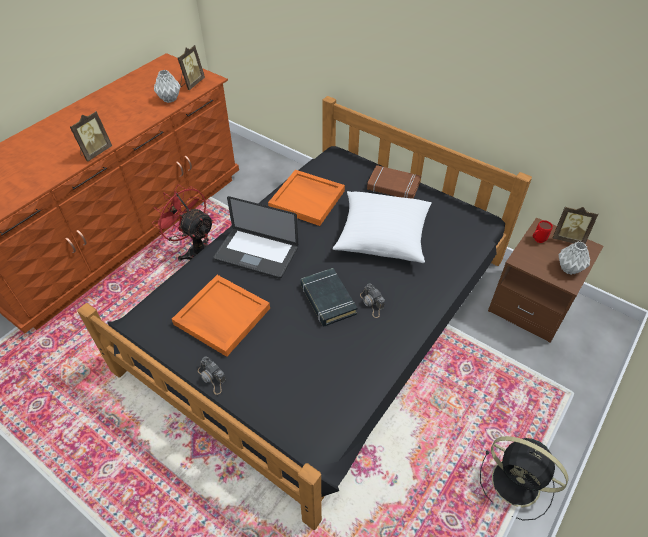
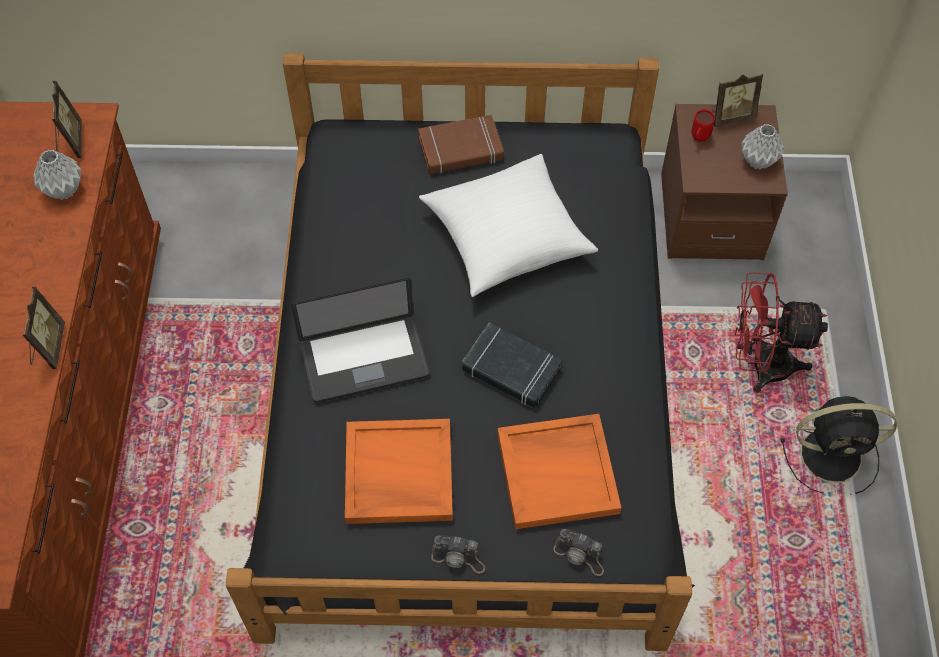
camera: 35 degrees left, 10 degrees up
(195, 251) = (208, 400): red fan -> red fan (760, 365)
(308, 199) = (361, 235): orange tray -> orange tray (558, 472)
(372, 303) = (568, 342): camera -> camera (580, 555)

